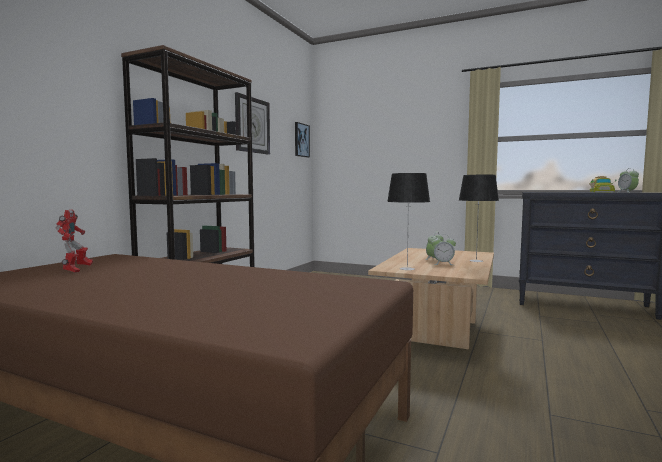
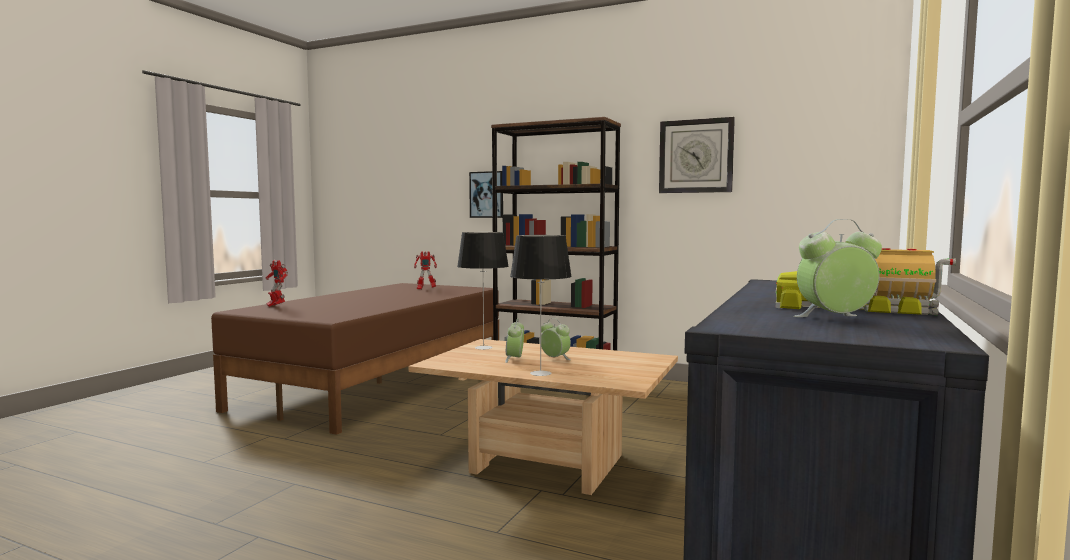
camera: 90 degrees right, 0 degrees up
(240, 322) = (276, 306): none -> toy robot
(301, 140) = (848, 156): picture -> picture (487, 194)

